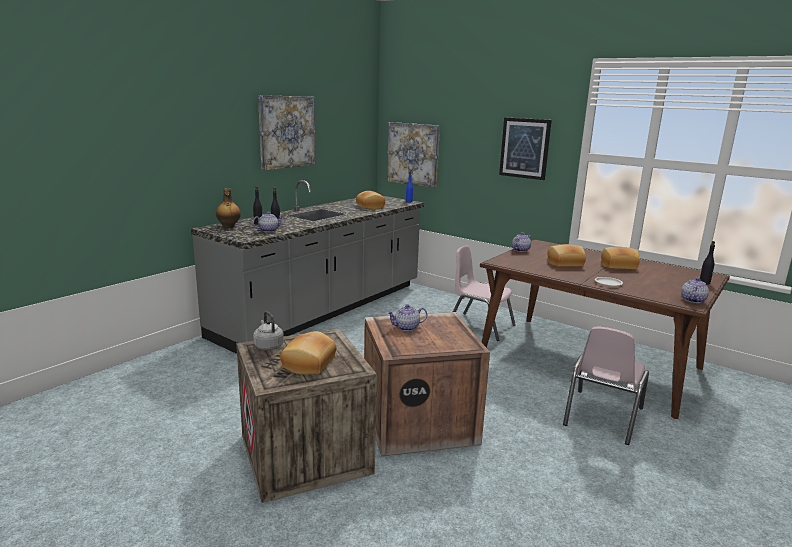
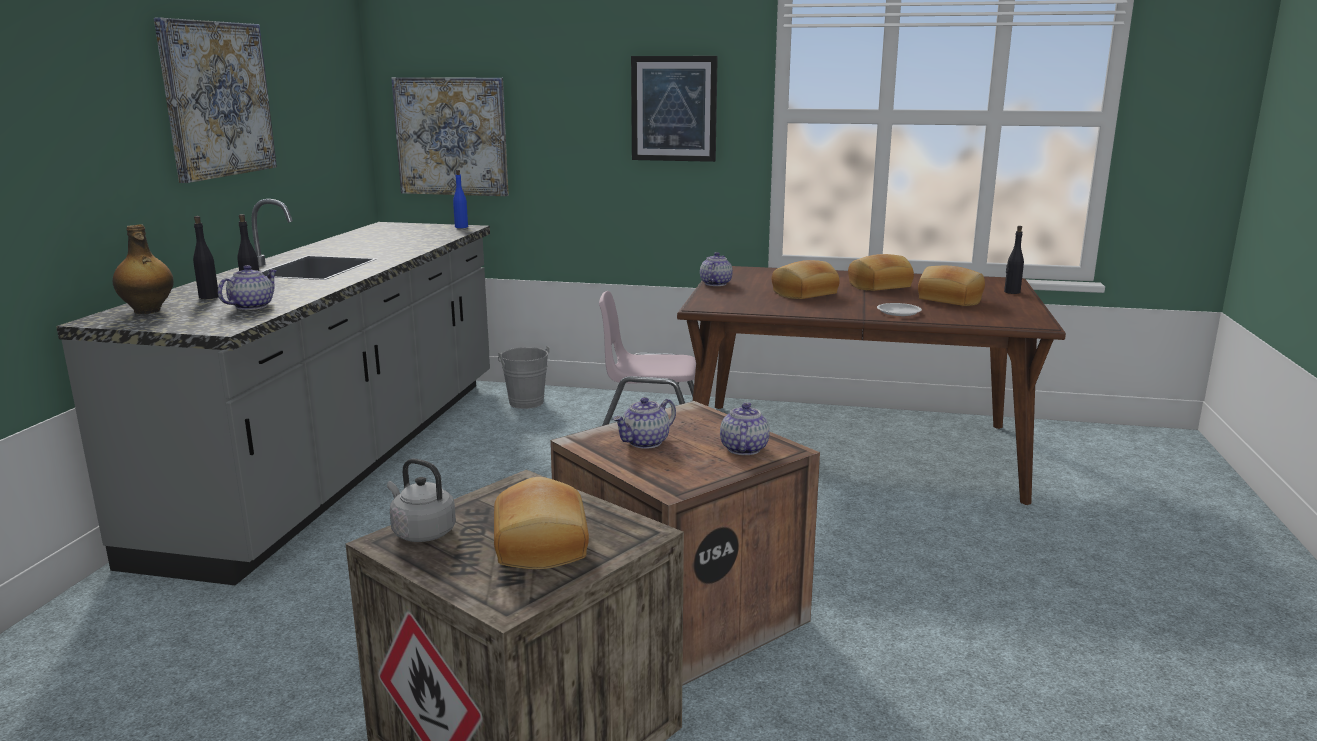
camera: 25 degrees left, 0 degrees up
(369, 206) = (399, 242): bread -> bread (949, 300)
(427, 298) = (525, 401): none -> grey bucket
(602, 416) = (938, 527): pink chair -> none
(692, 300) = (1028, 317): teapot -> teapot (743, 449)

